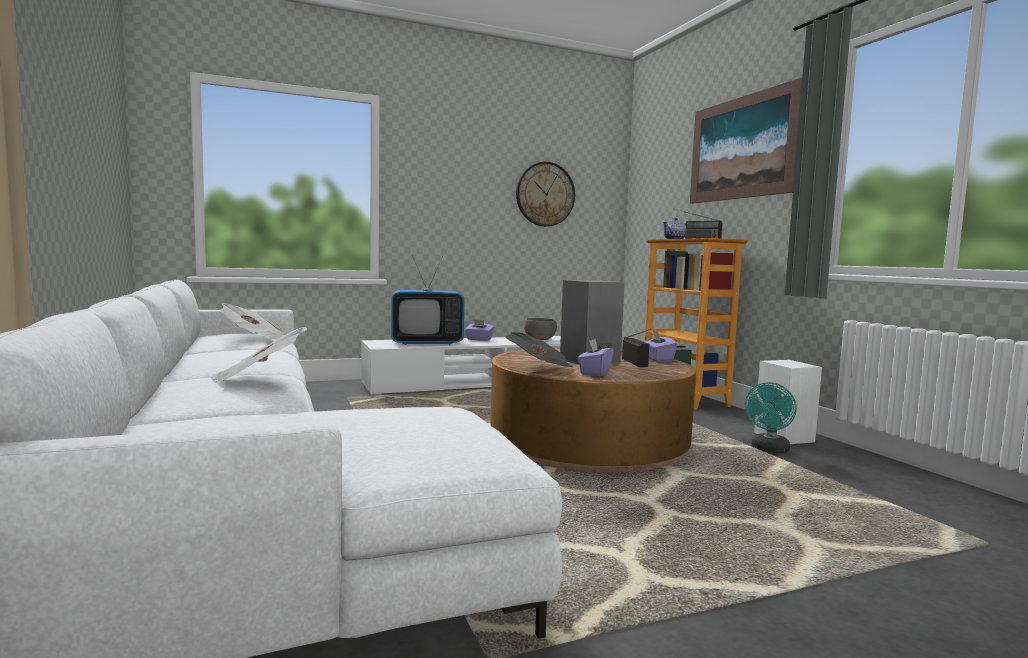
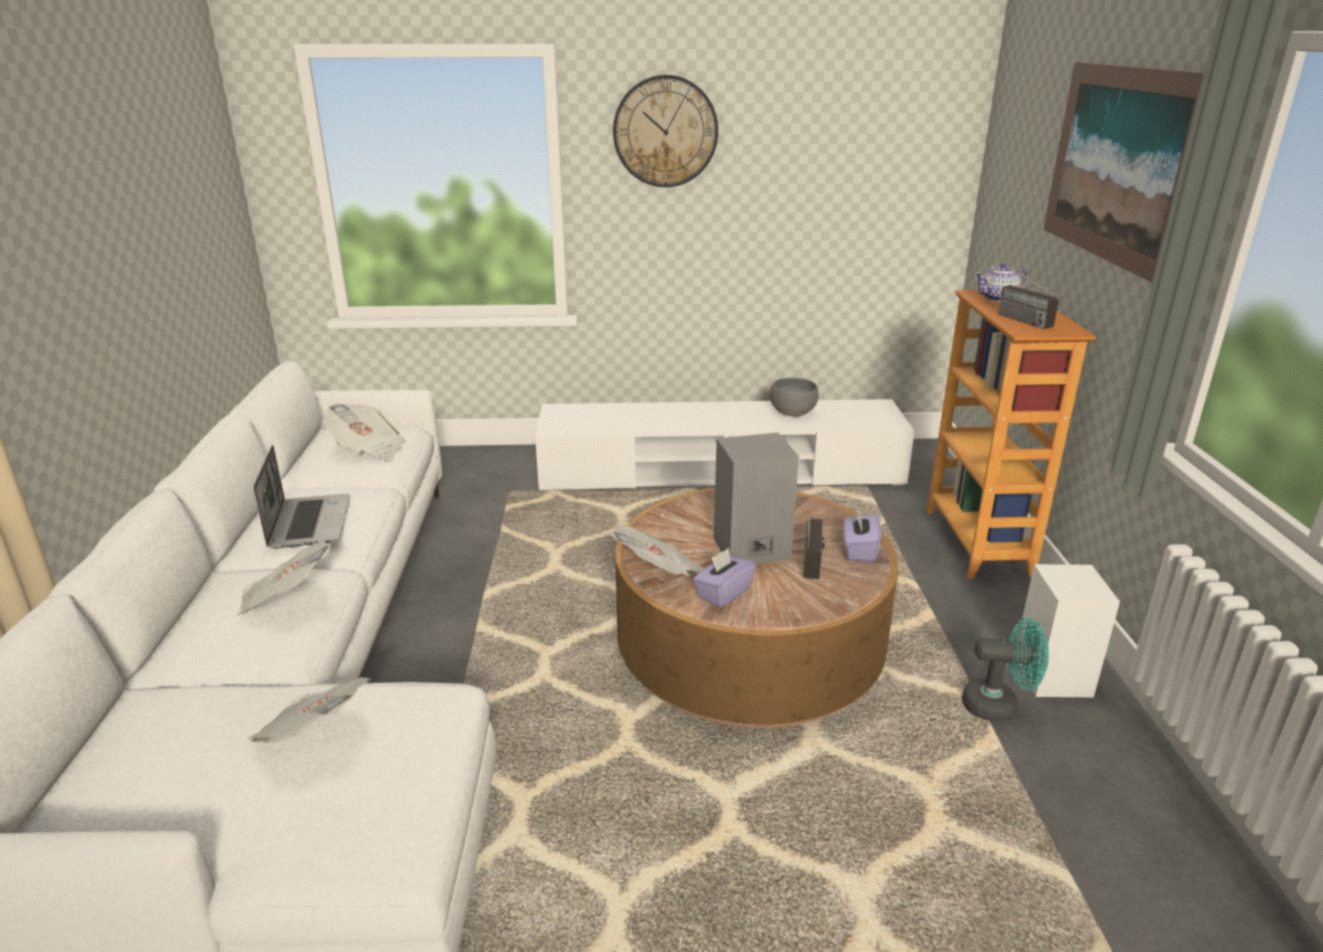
camera: 20 degrees right, 20 degrees up
(238, 357) = (308, 522): none -> laptop
(361, 418) = (315, 734): none -> newspaper
(426, 343) = (619, 419): television -> none
(479, 339) = (701, 409): purple tissue box -> none
(545, 194) = (827, 177): wall clock -> wall clock (665, 132)
(769, 449) = (998, 706): turquoise fan -> turquoise fan turned 135 degrees counterclockwise

